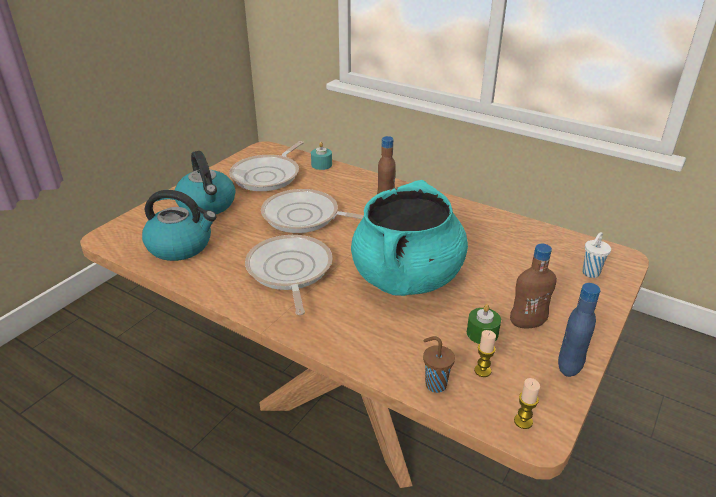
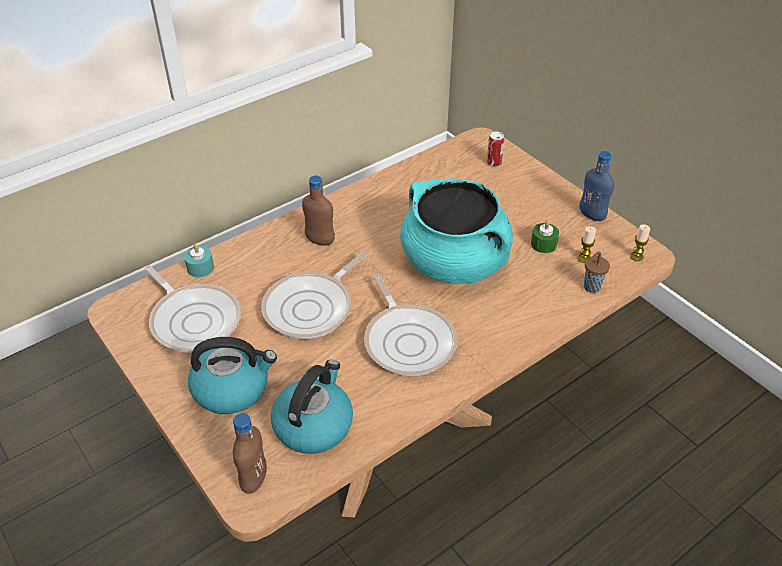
camera: 70 degrees left, 10 degrees up
(289, 271) = (408, 340): frying pan -> frying pan turned 120 degrees counterclockwise
(527, 323) = (540, 217): brown bottle -> brown bottle (254, 479)
(590, 273) = (494, 162): white cup -> can

